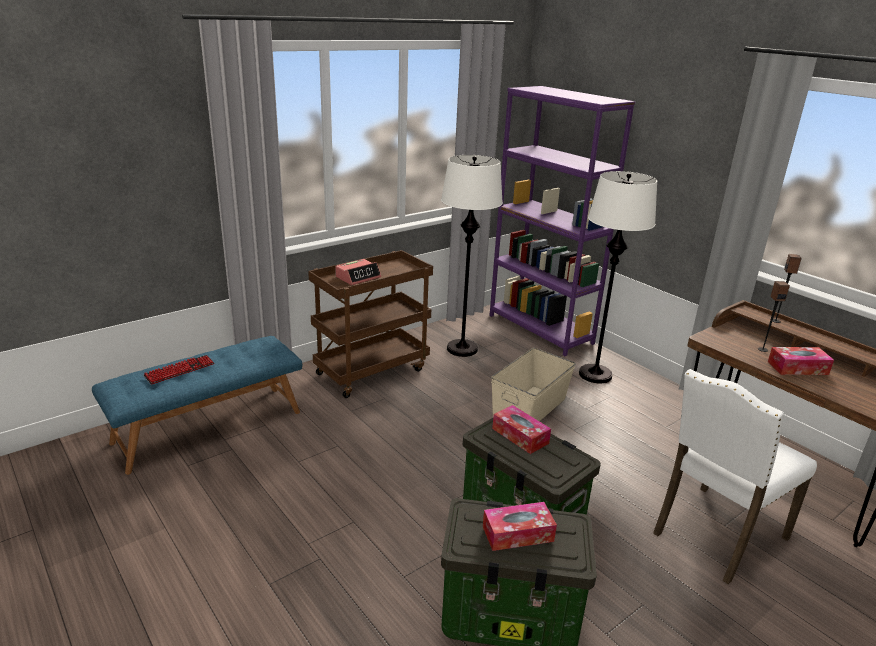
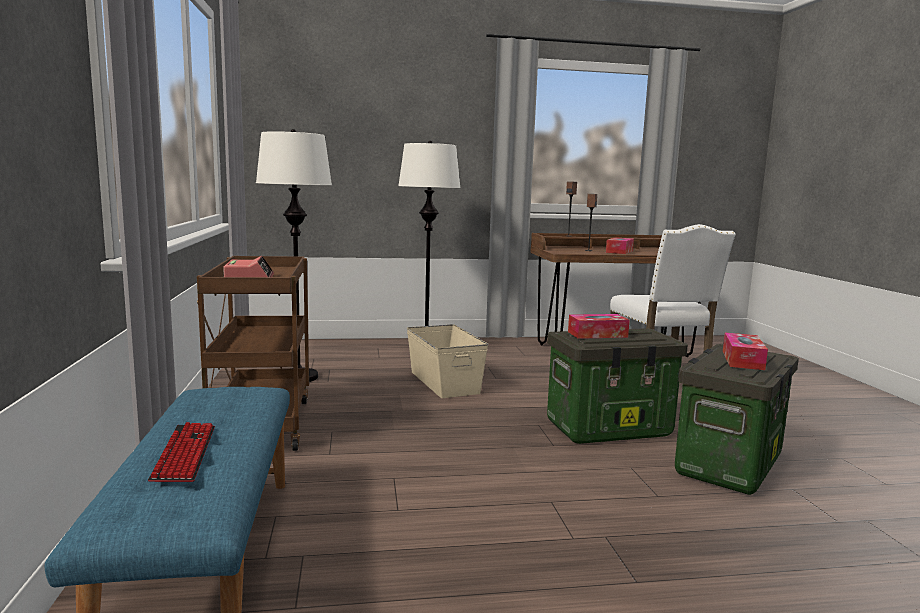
camera: 60 degrees left, 15 degrees down
(540, 329) = (322, 345): purple bookcase -> none

